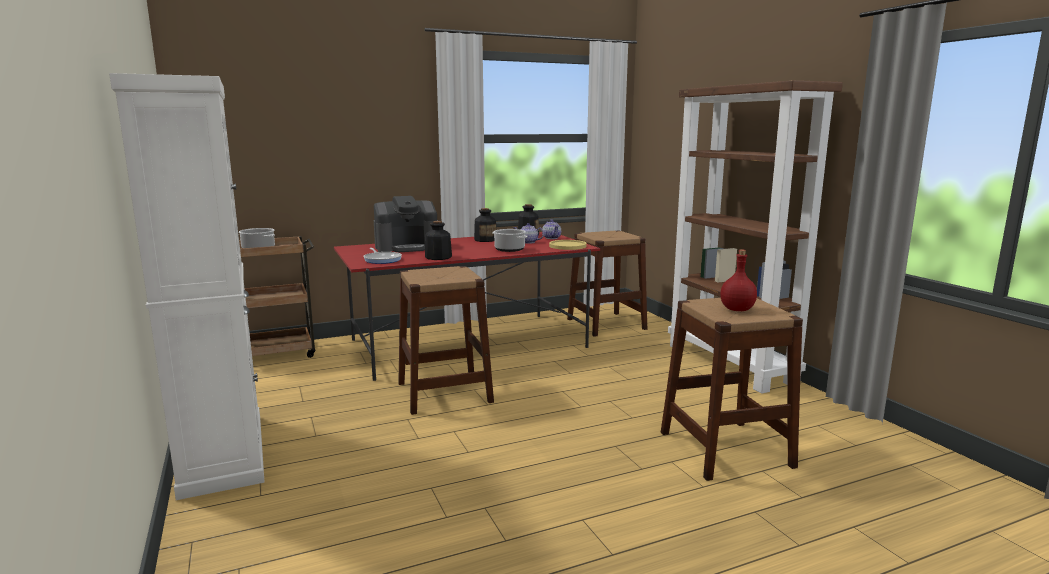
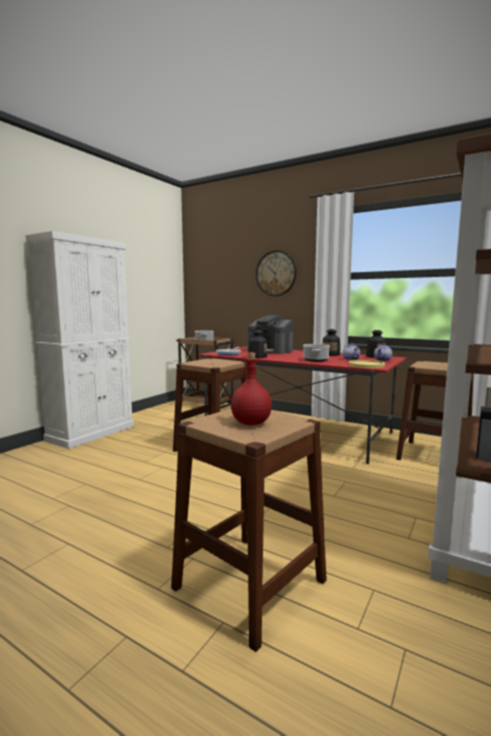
camera: 55 degrees right, 5 degrees down
(369, 132) = (276, 273): none -> wall clock

